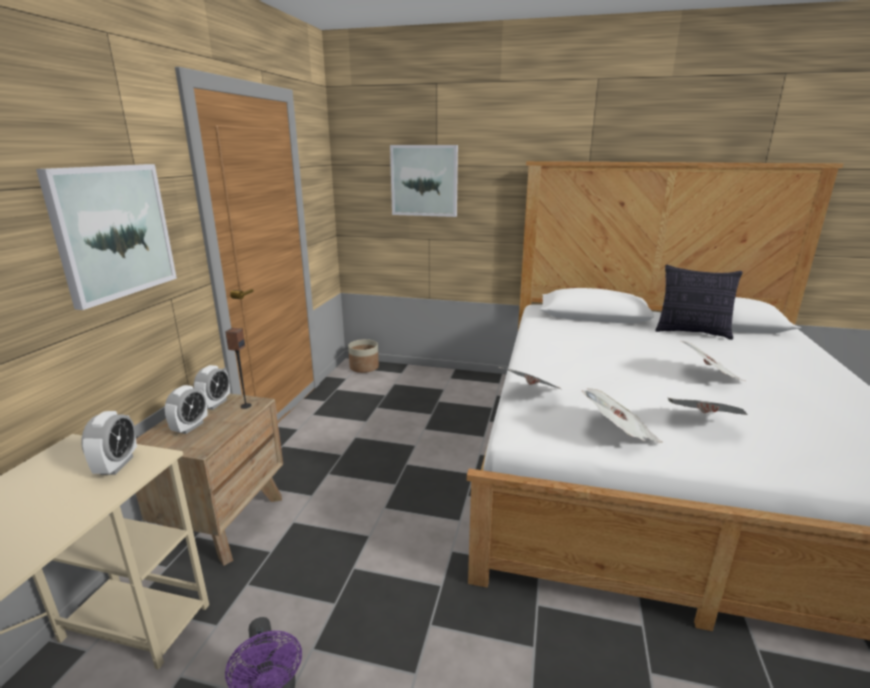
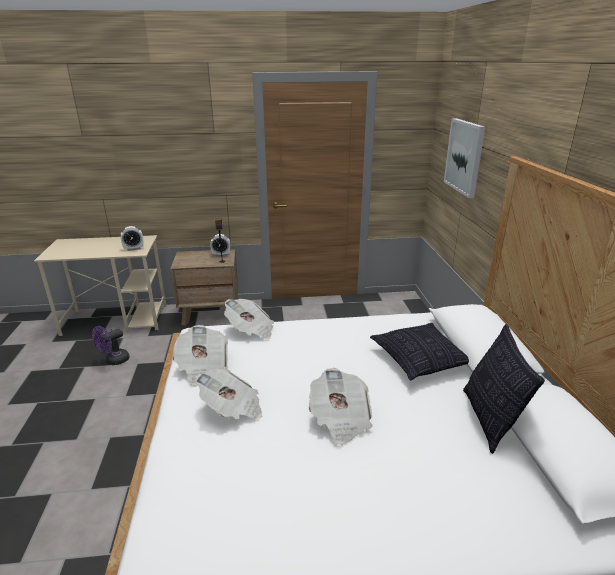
camera: 70 degrees right, 5 degrees up
(113, 232) = (193, 156): picture -> none
(190, 427) = (196, 257): alarm clock -> none
(364, 367) = (407, 302): planter -> none
(611, 335) = (420, 360): none -> pillow

